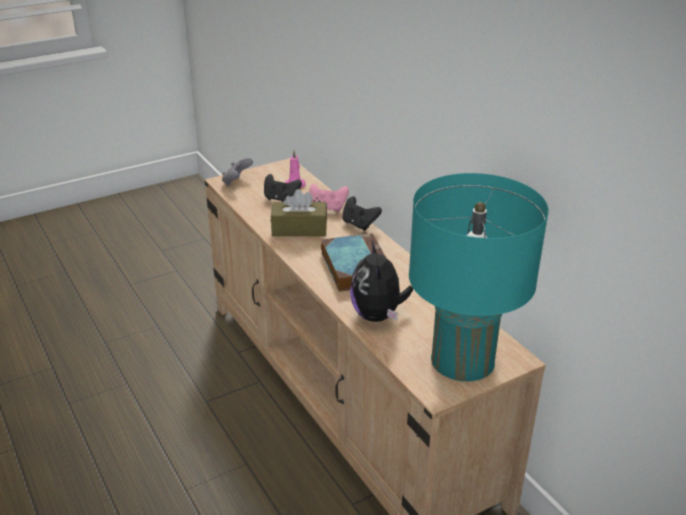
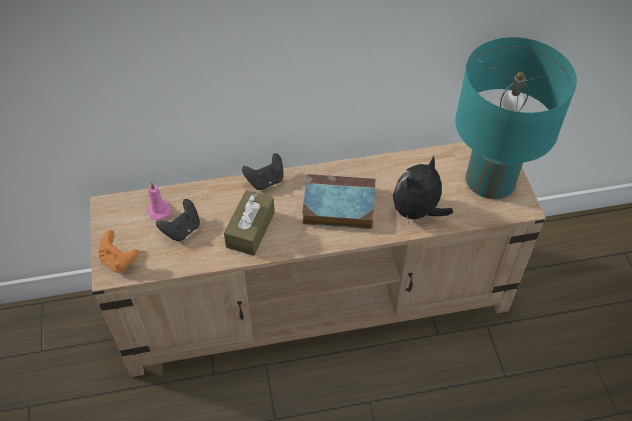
camera: 70 degrees left, 20 degrees up
(236, 182) = (119, 261): grey game controller -> orange game controller
(328, 208) = (221, 196): pink game controller -> none
(378, 315) = (417, 212): plush toy -> plush toy turned 120 degrees clockwise

